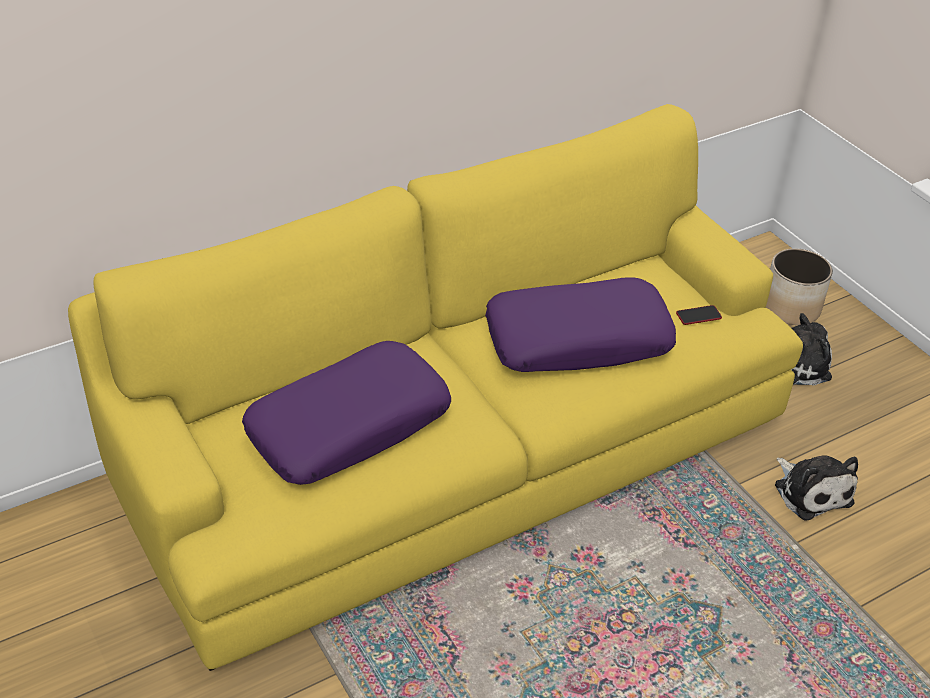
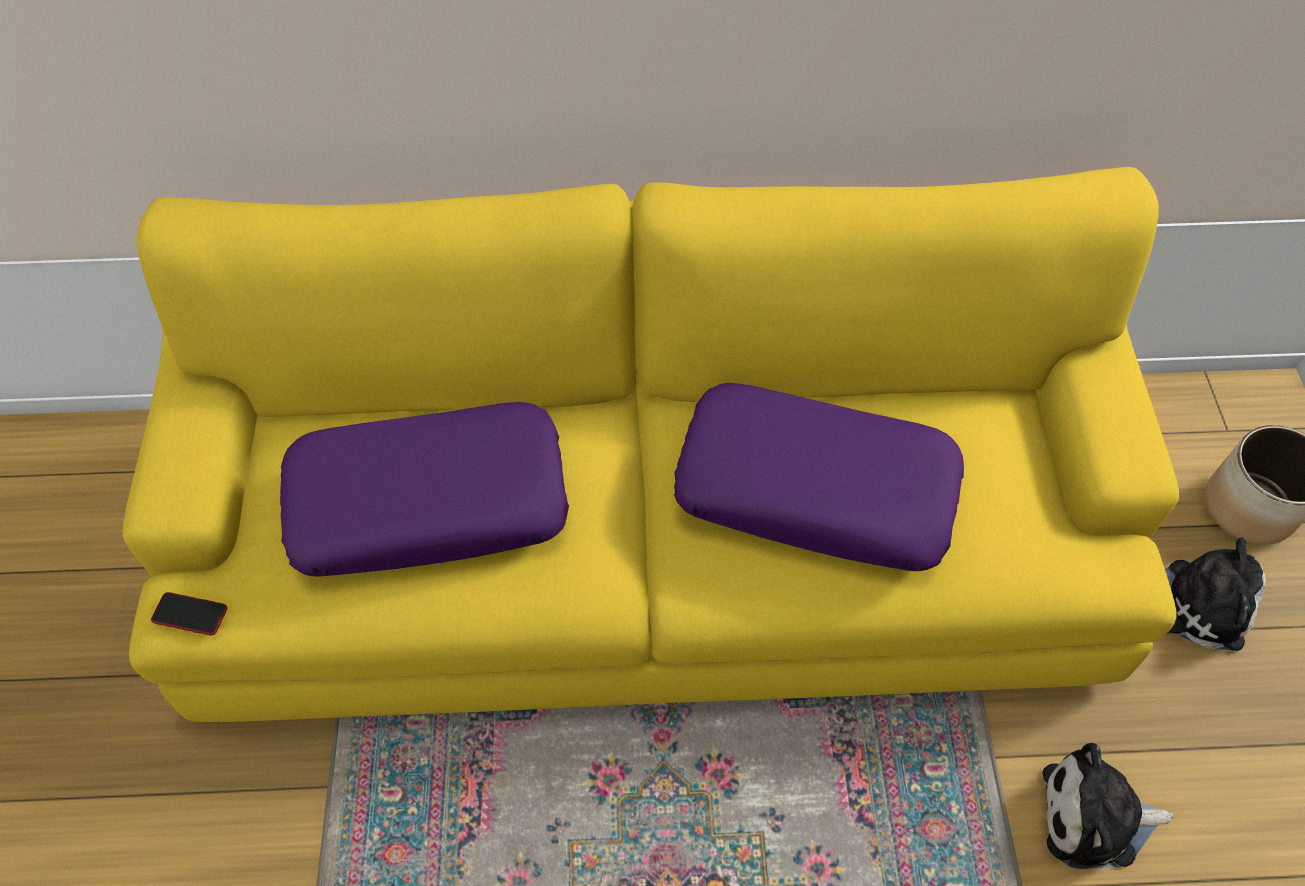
camera: 30 degrees right, 15 degrees up
(698, 316) = (1020, 520): phone -> phone (190, 614)
(811, 491) = (1095, 818): plush toy -> plush toy turned 90 degrees clockwise

